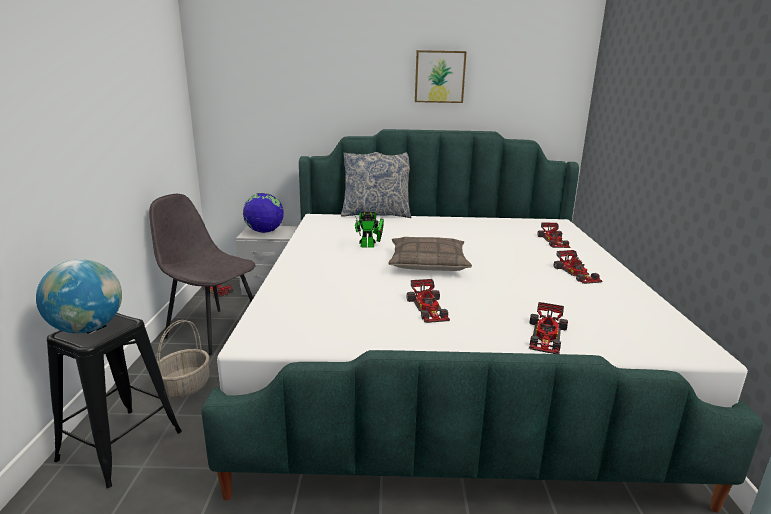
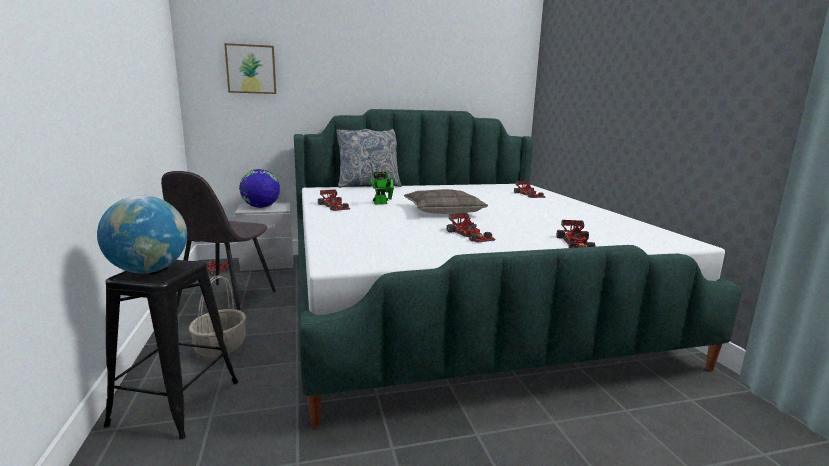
camera: 15 degrees left, 5 degrees down
(213, 330) = (225, 300): grey chair -> grey chair turned 90 degrees counterclockwise
(439, 77) = (417, 64): picture -> picture (251, 69)
(577, 273) = (564, 210): toy car -> toy car (334, 206)

